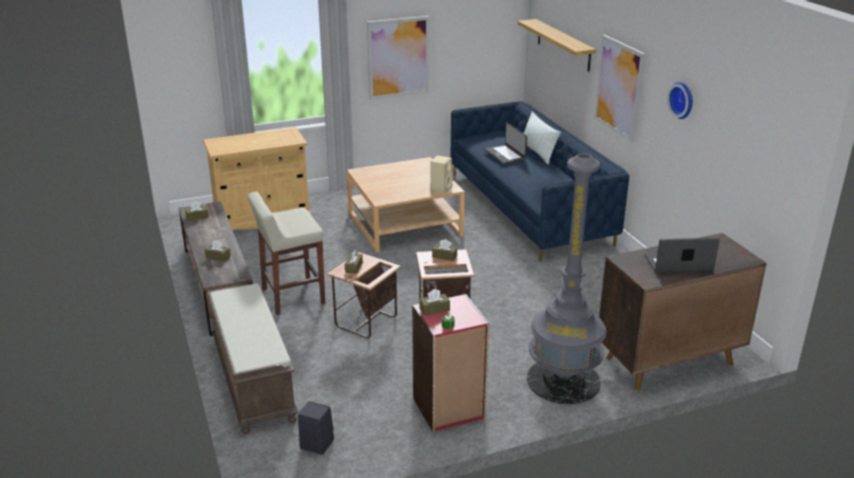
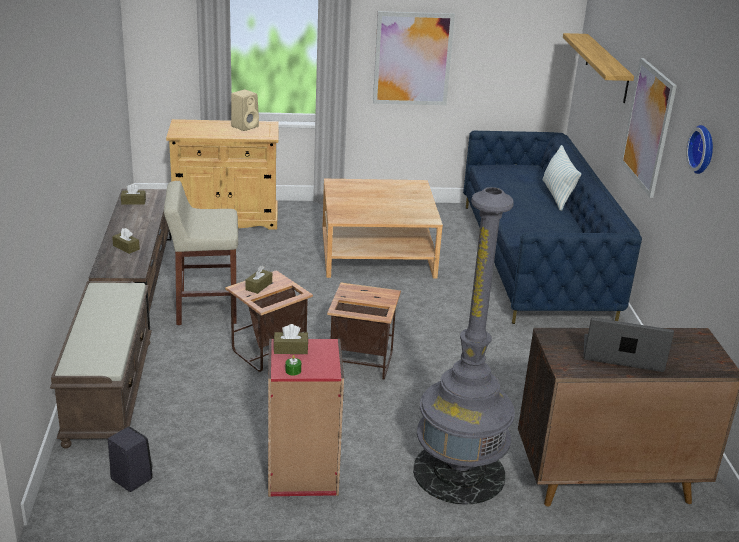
camera: 15 degrees right, 0 degrees up
(441, 188) = (417, 216): beige speaker -> beige speaker (245, 126)
(444, 256) = (369, 293): brown tissue box -> none
(505, 154) = (515, 191): laptop -> none

